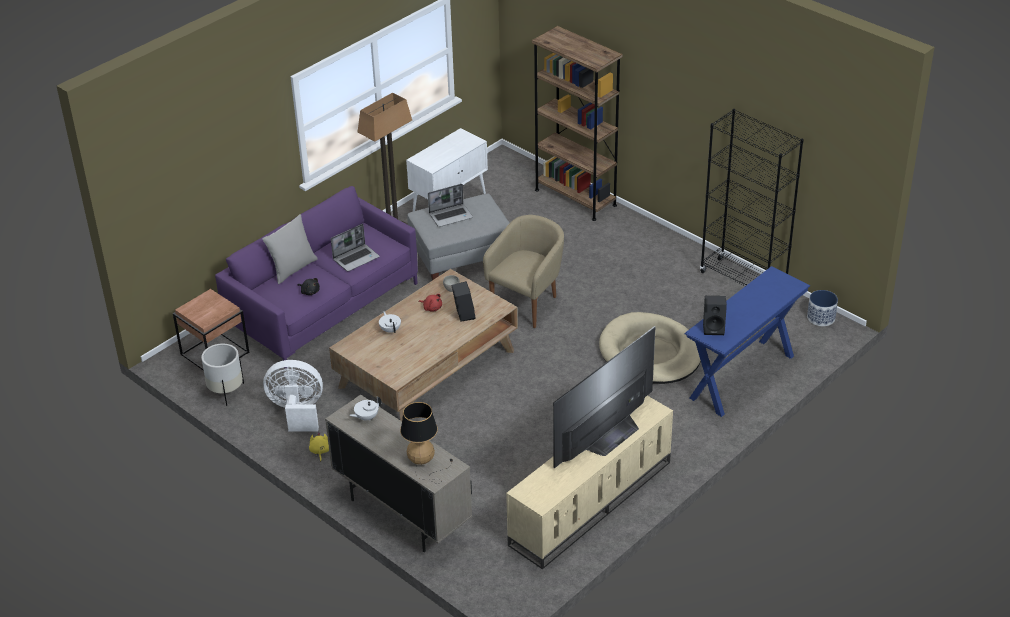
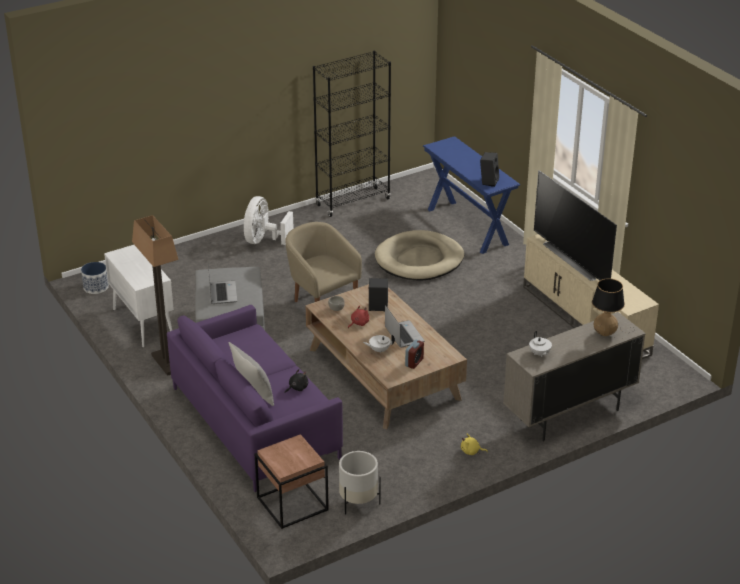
camera: 75 degrees left, 5 degrees down
(297, 412) = (409, 458): white fan -> white fan (263, 240)
(356, 258) = (260, 353): laptop -> laptop (403, 335)
(377, 356) = (414, 362): none -> alarm clock
(575, 197) = (182, 254): brown bookcase -> none
(821, 318) = (415, 181): planter -> planter (96, 287)

